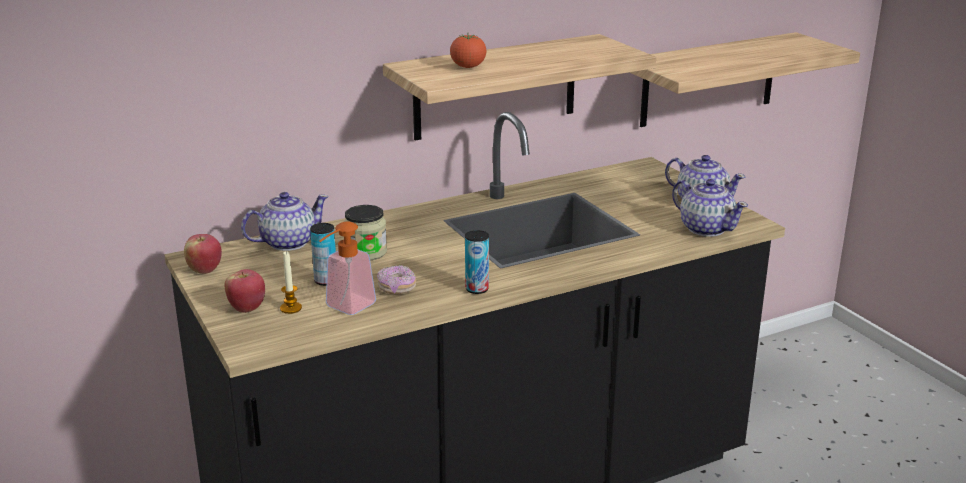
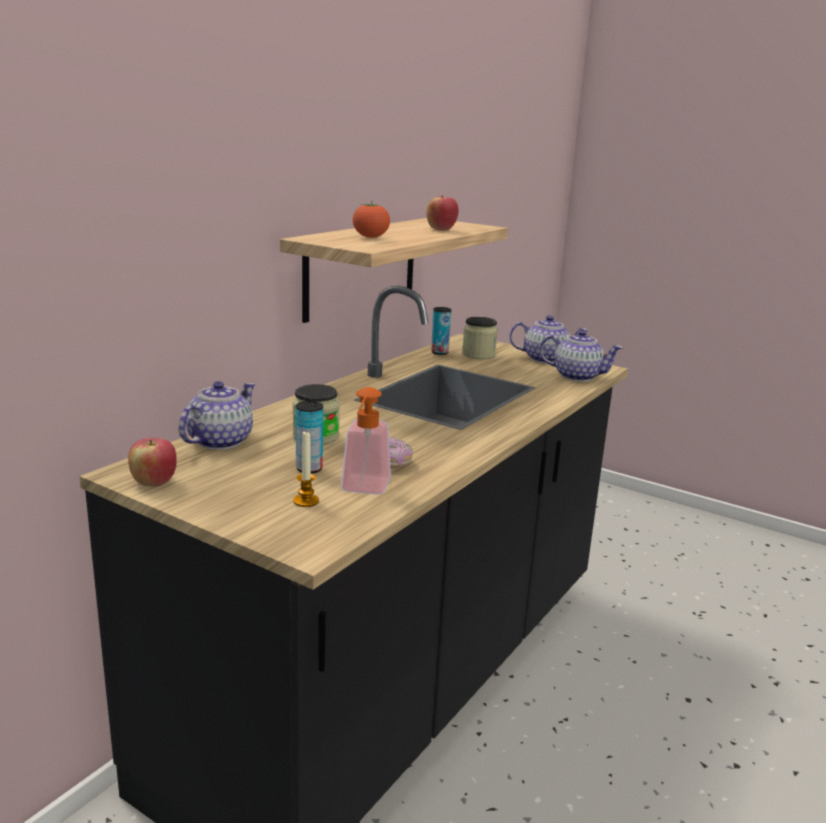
camera: 30 degrees left, 5 degrees down
(247, 308) = (255, 511): apple -> apple (441, 229)
(477, 289) = (466, 450): can -> can (439, 352)
(634, 186) = (478, 354): none -> jar
(709, 79) = (487, 264): shelf -> none

